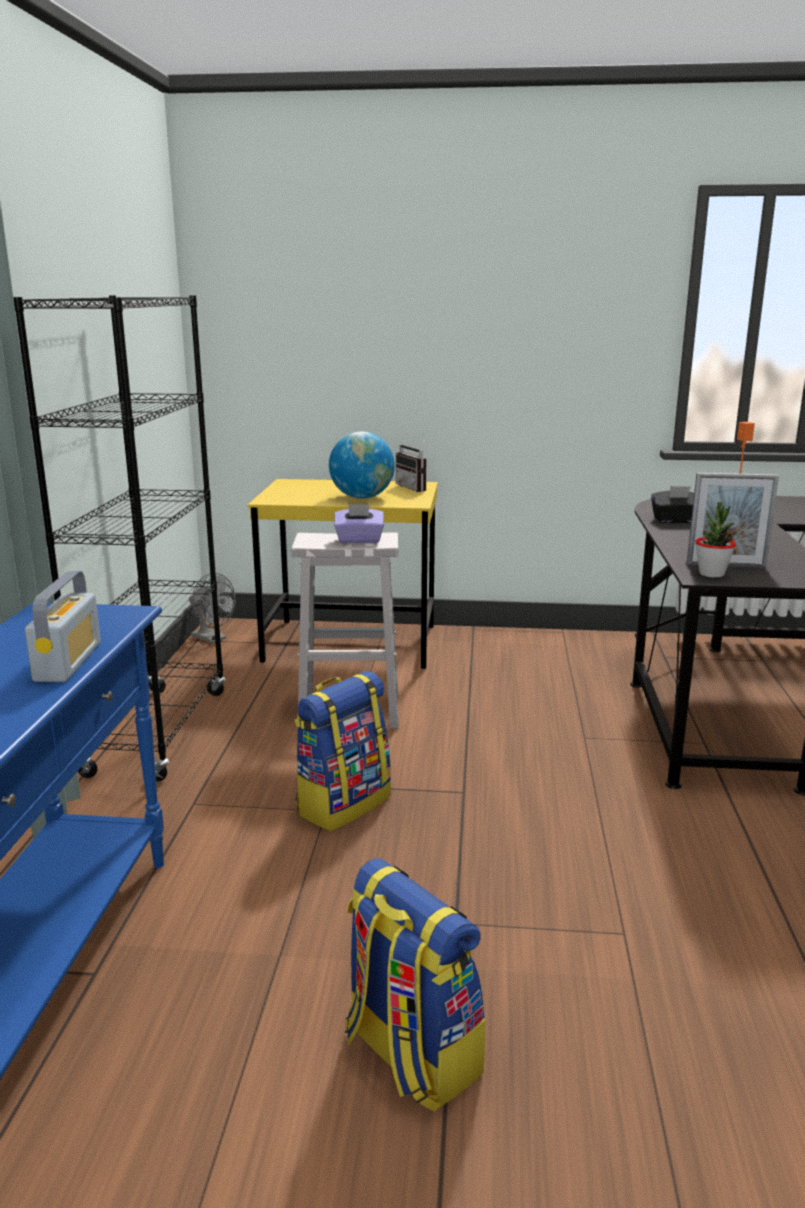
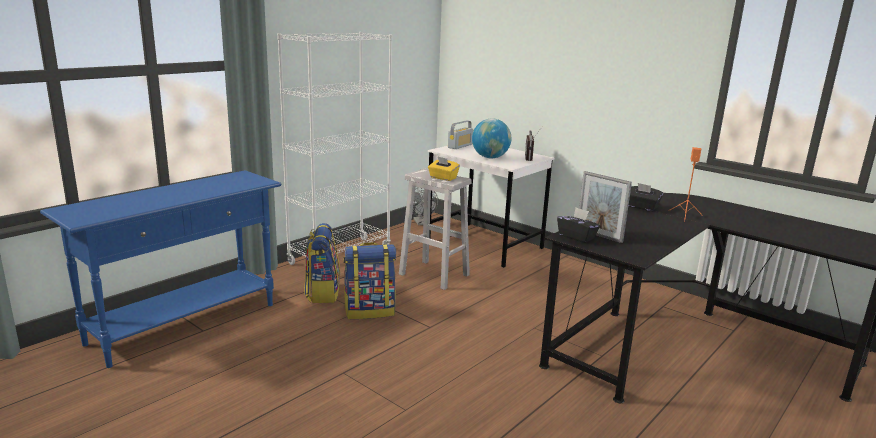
camera: 35 degrees right, 0 degrees up
(68, 662) = (209, 193): radio -> radio (460, 146)
(157, 732) = (340, 256): black bookcase -> white bookcase
(352, 644) = (485, 244): yellow desk -> white desk
(359, 540) = (443, 178): purple tissue box -> yellow tissue box
(409, 1054) = (257, 404): backpack -> backpack (322, 293)
(711, 574) = (576, 237): potted plant -> black tissue box

